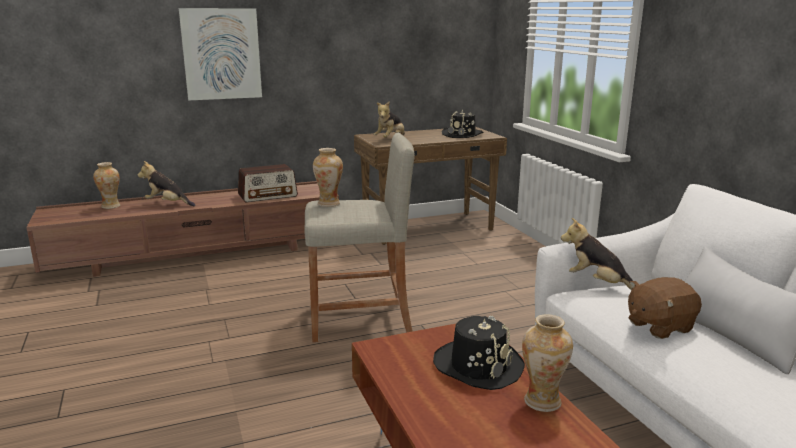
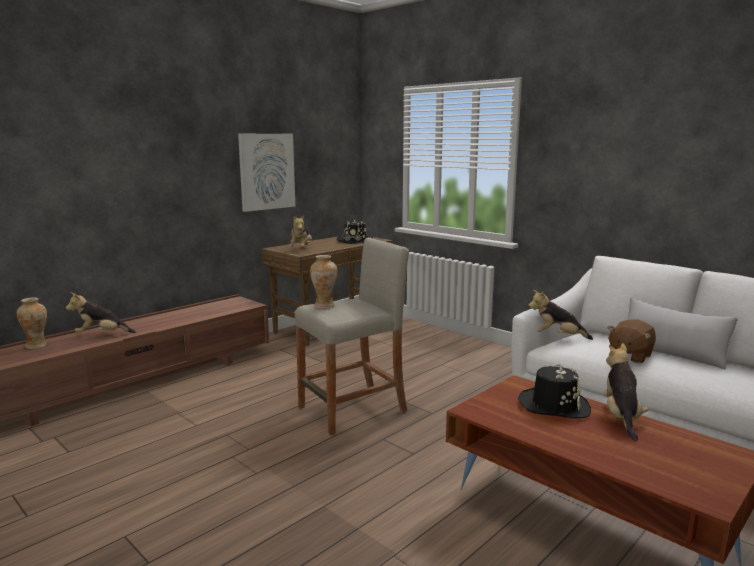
camera: 25 degrees left, 5 degrees down
(221, 54) = (141, 178): picture -> picture (266, 171)
(268, 195) = (200, 313): radio -> none
(542, 401) = (621, 417): vase -> plush toy

